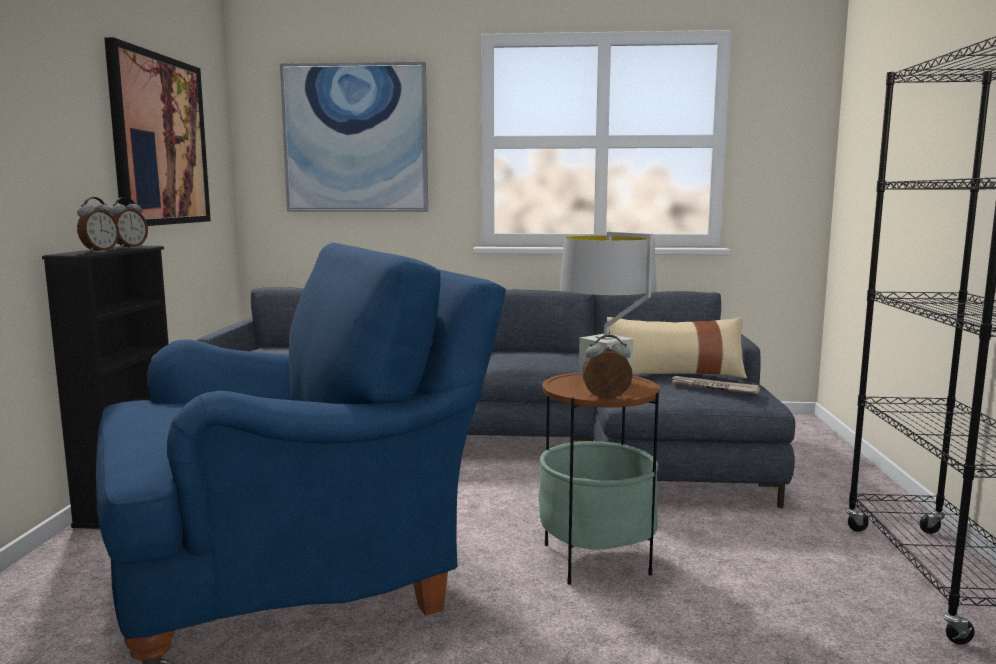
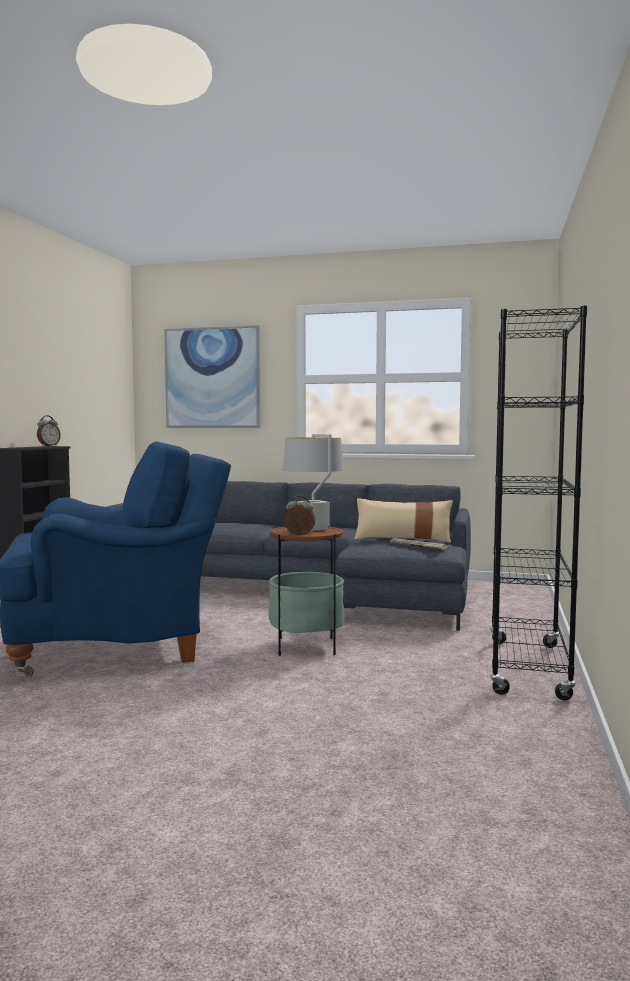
camera: 10 degrees right, 5 degrees down
(99, 250) = (28, 447): alarm clock -> none
(160, 140) = (77, 381): picture -> none

